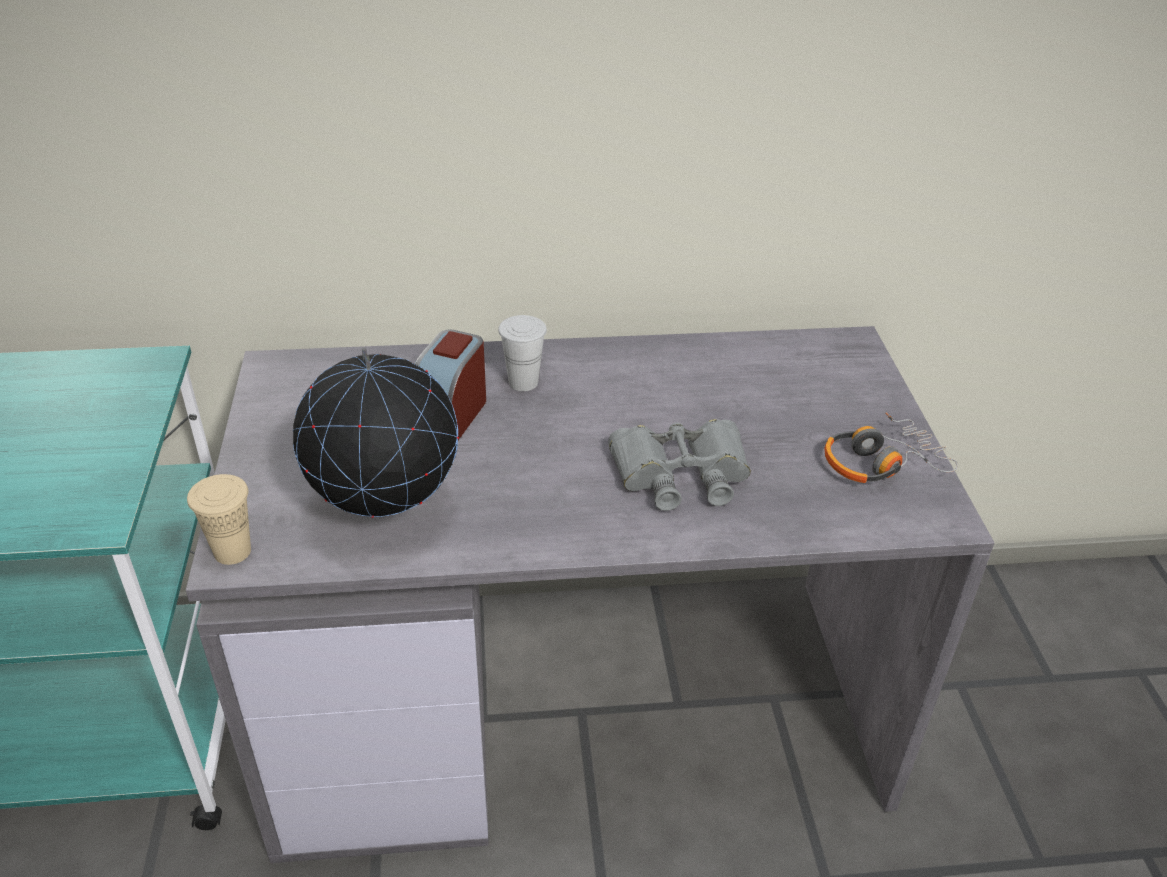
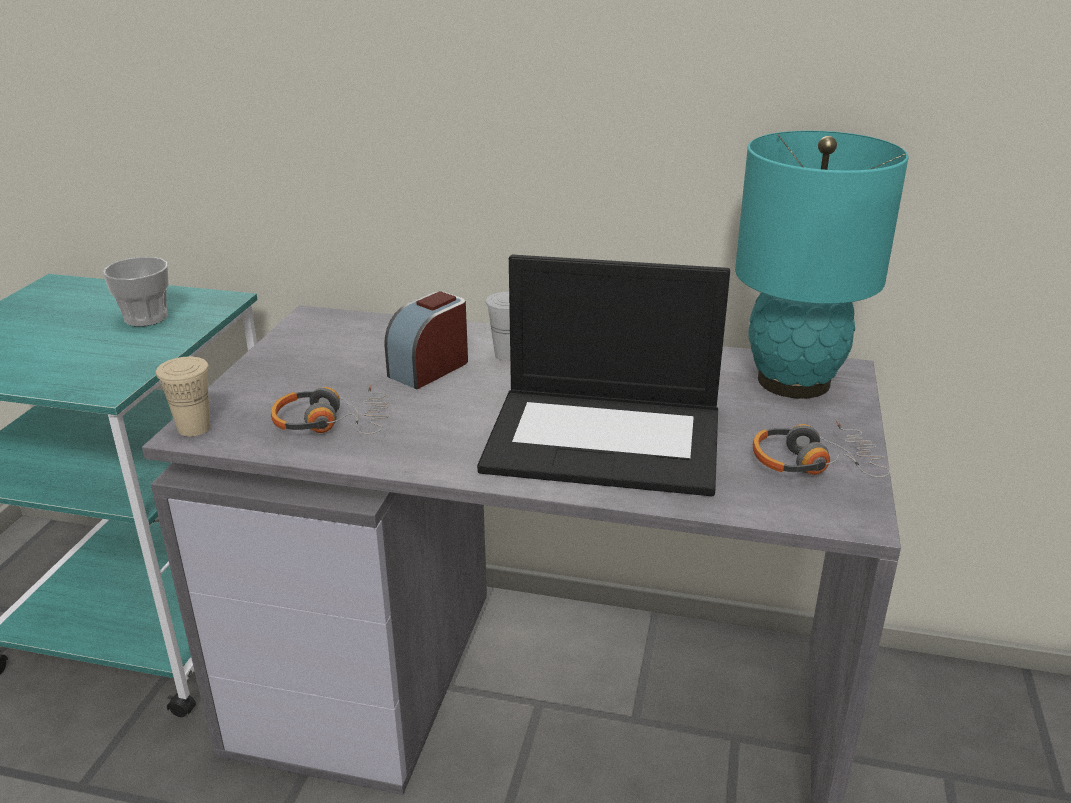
camera: 20 degrees right, 10 degrees down
(74, 406) = (146, 318): none -> cup
(386, 511) = (332, 423): globe -> headphones
(680, 473) = (607, 439): grey binoculars -> laptop
(817, 365) = (794, 381): none -> turquoise table lamp

